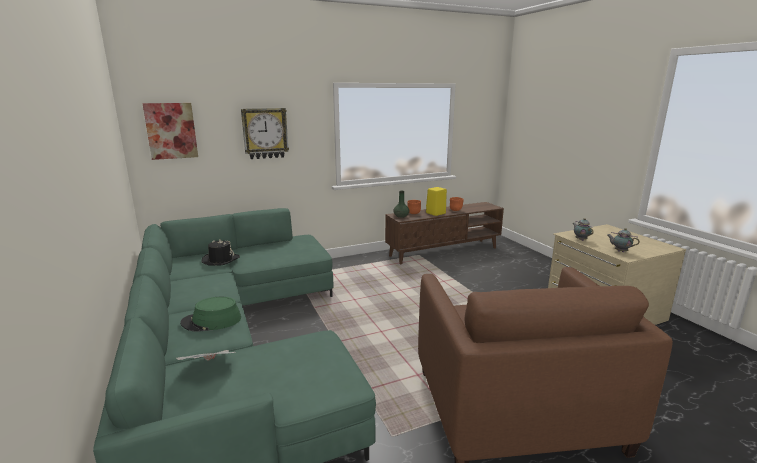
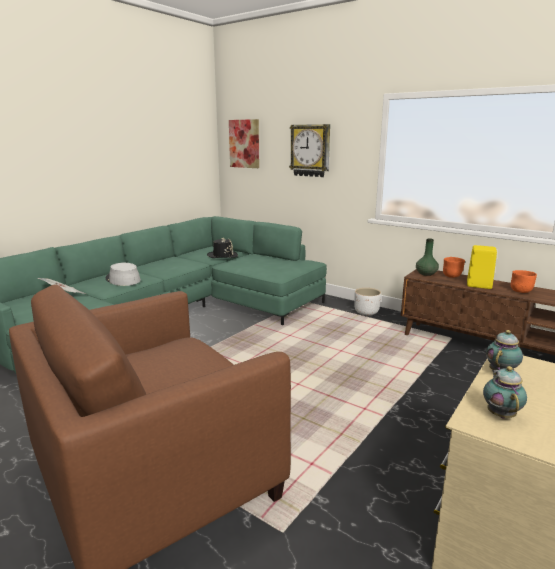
camera: 60 degrees right, 0 degrees up
(211, 321) = (122, 279): green hat -> grey hat
(351, 263) = (366, 313): none -> white planter

